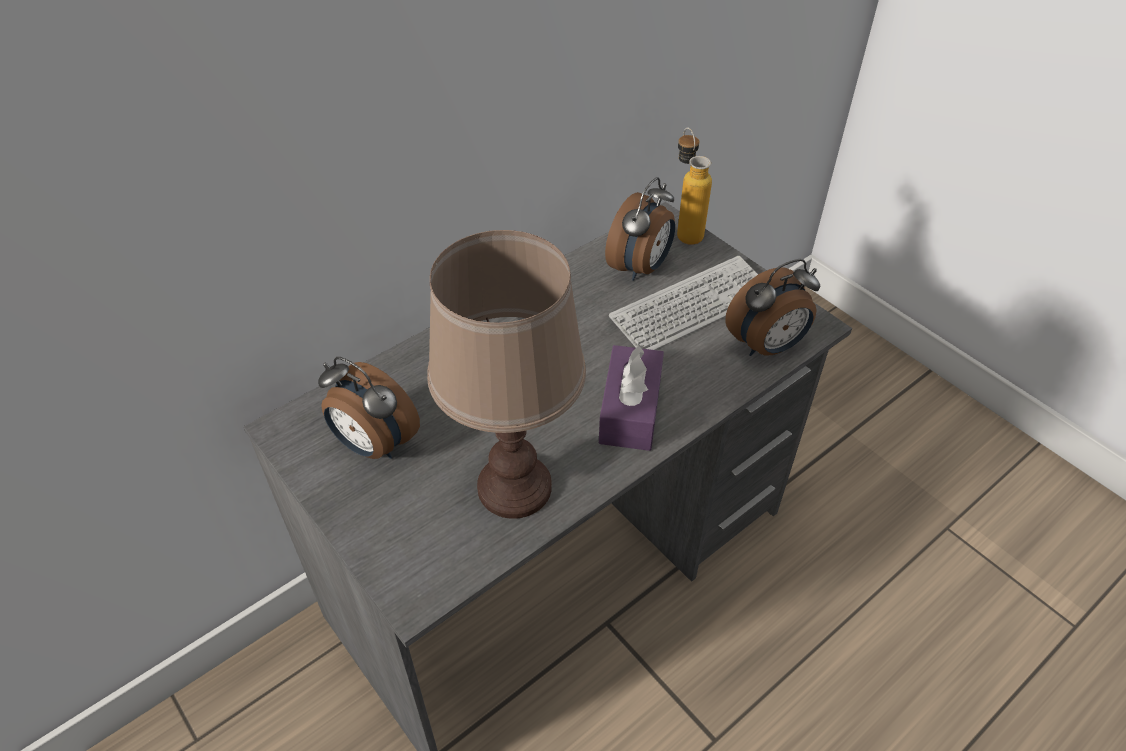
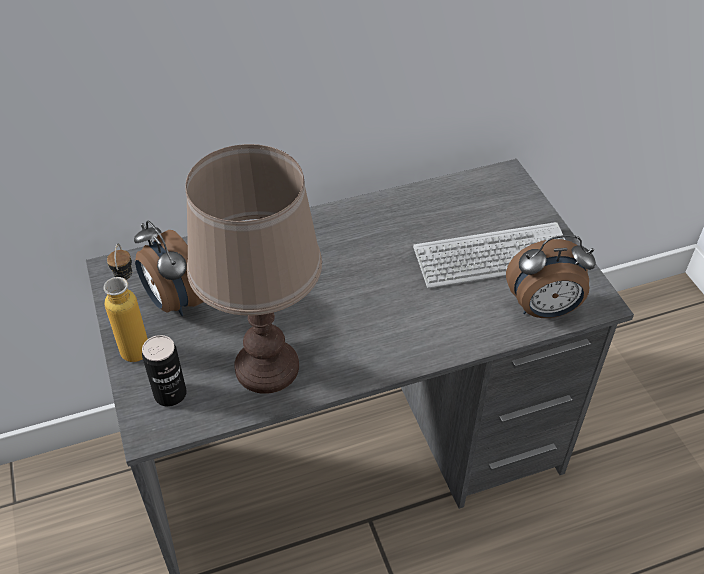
camera: 20 degrees right, 0 degrees up
(419, 550) = (170, 394): none -> can
(630, 410) = (393, 331): purple tissue box -> none
(641, 268) = (464, 212): alarm clock -> none
(685, 230) = (521, 188): bottle -> bottle (137, 342)

